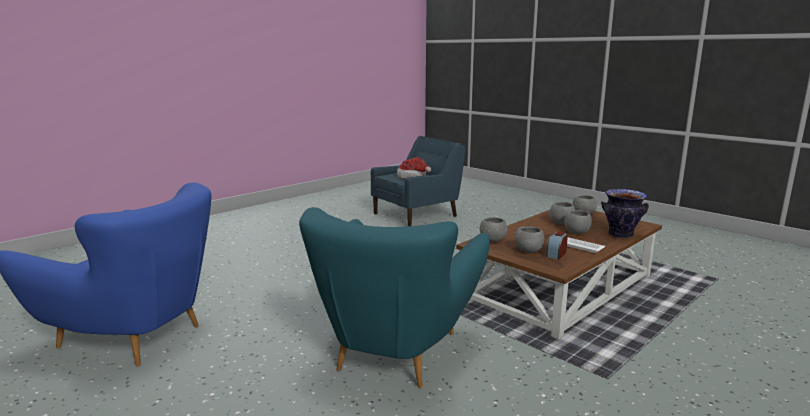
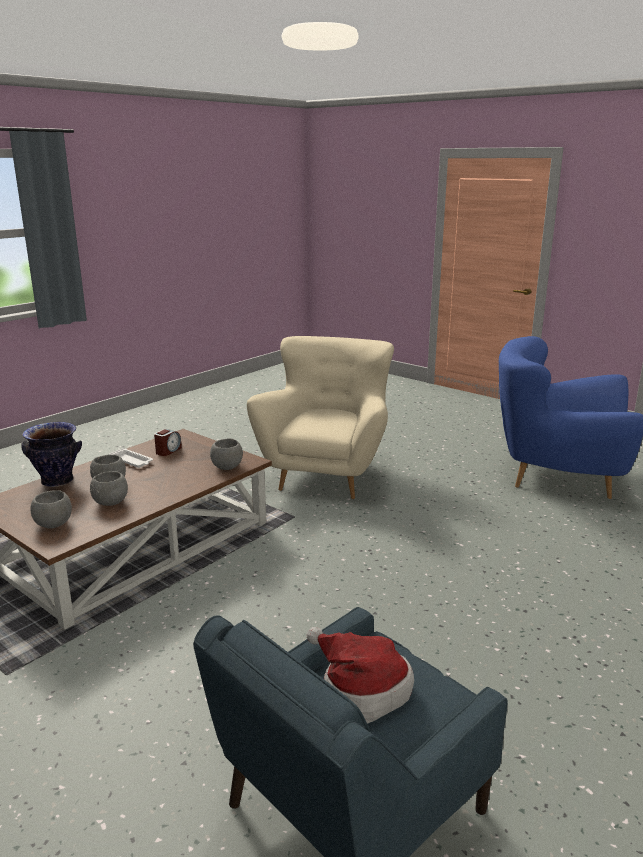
camera: 175 degrees right, 5 degrees up
(395, 352) = (327, 474): turquoise armchair -> beige armchair
(529, 251) = (194, 454): grey bowl -> none

